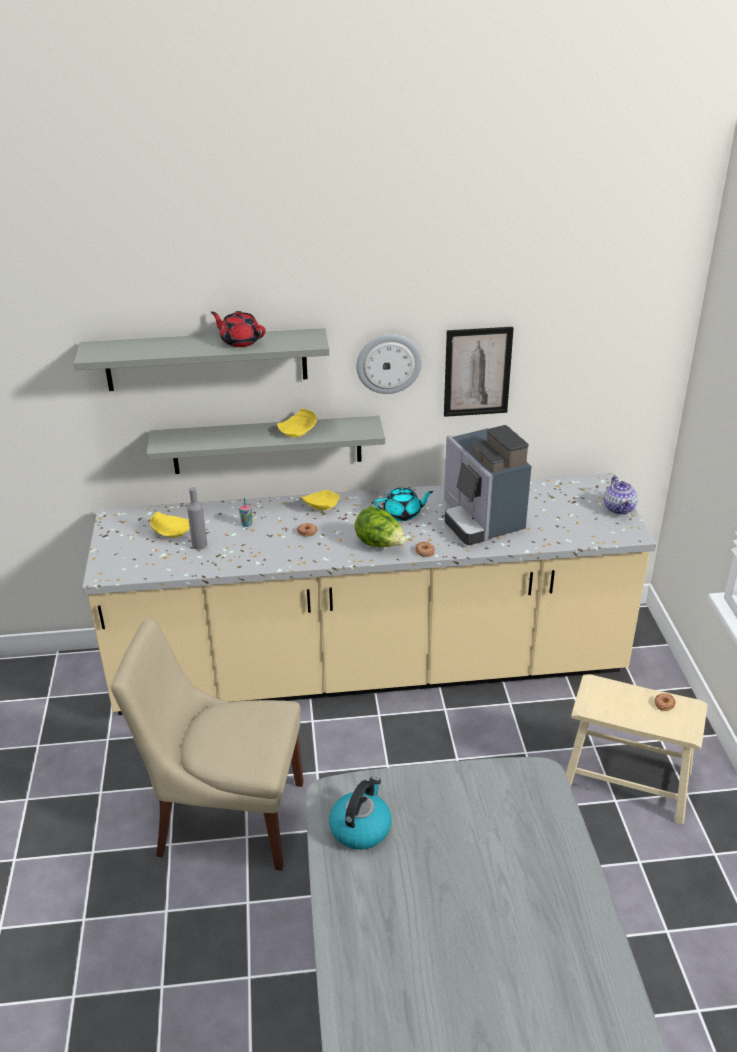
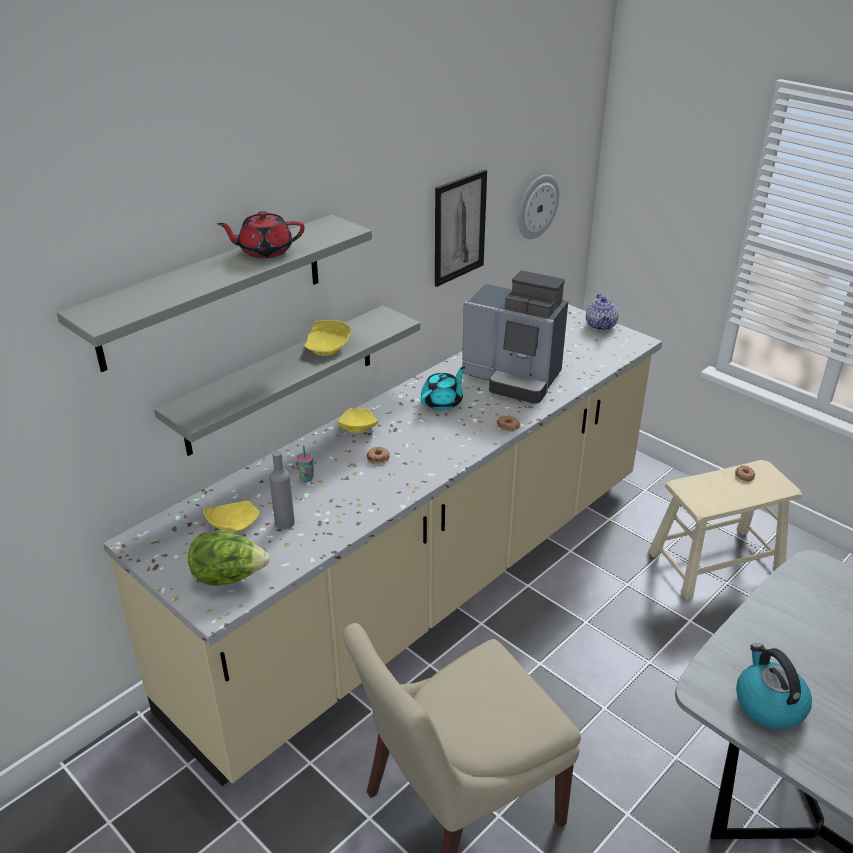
camera: 40 degrees left, 0 degrees up
(380, 544) = (462, 438): lettuce -> lettuce (229, 577)
(388, 363) = (389, 240): wall clock -> wall clock (536, 206)
(619, 508) = (601, 325): teapot -> teapot turned 45 degrees clockwise

